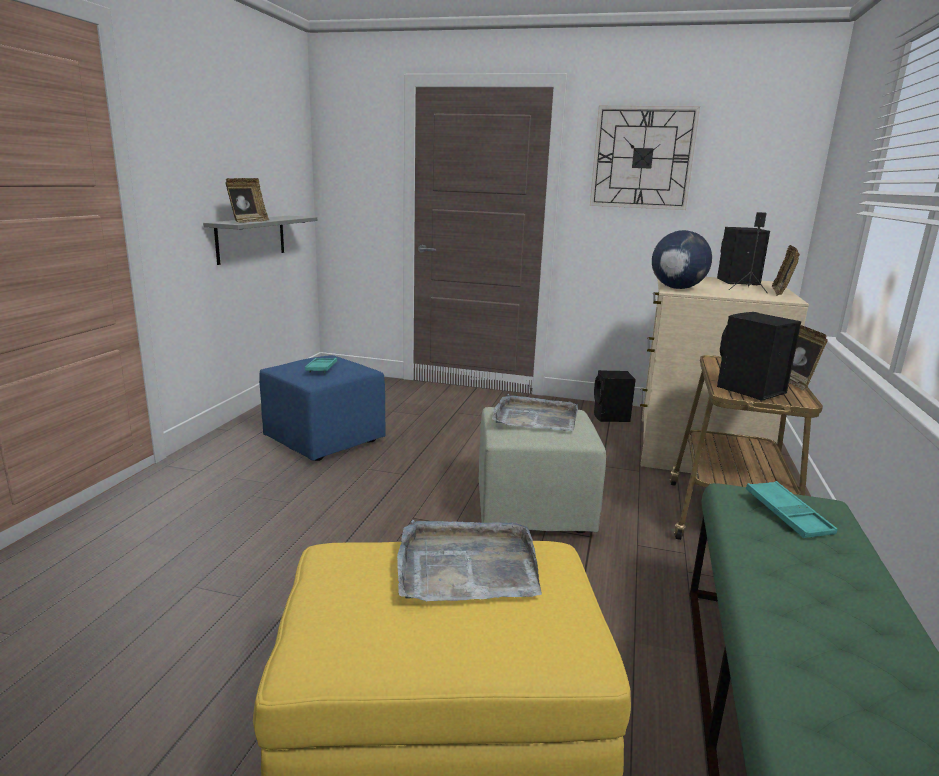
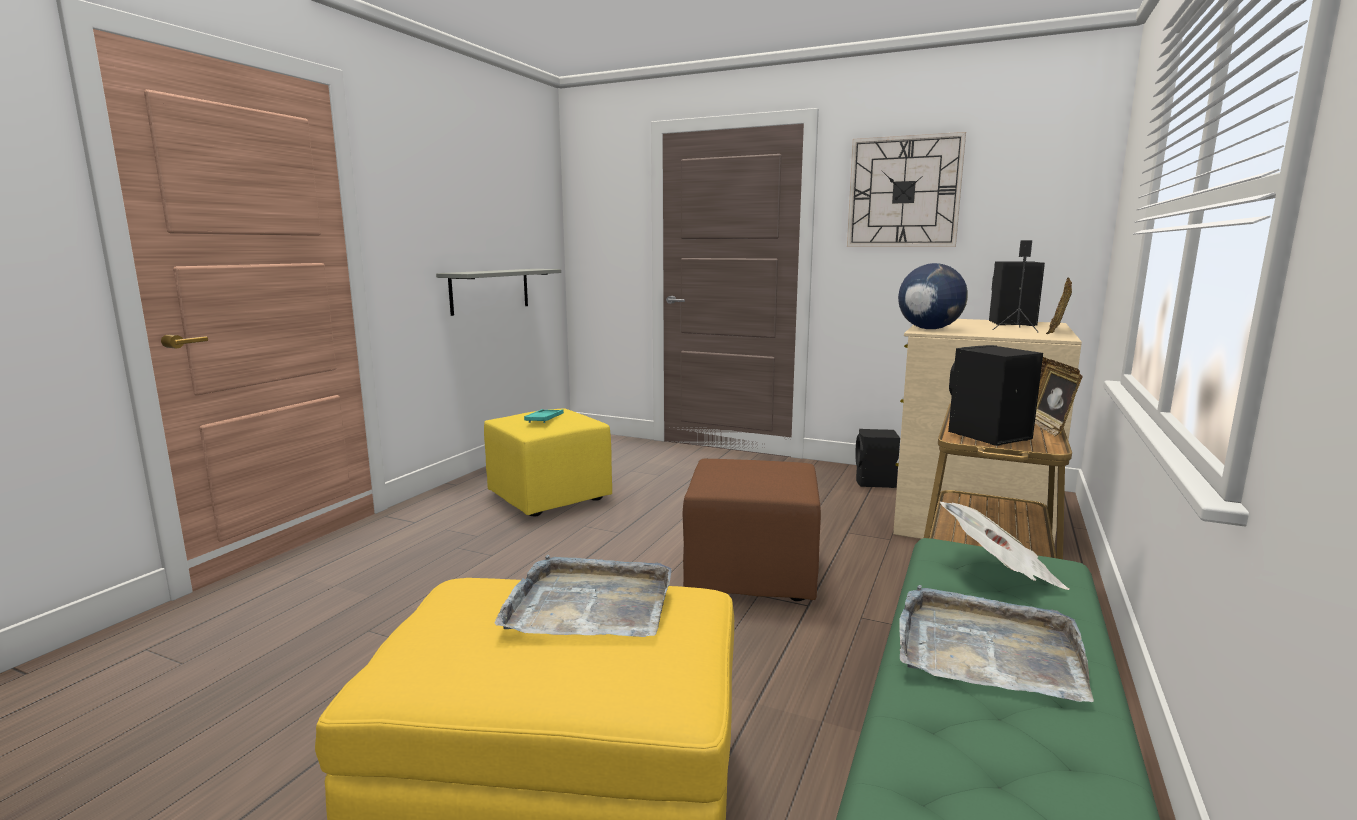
camera: 10 degrees right, 5 degrees down
(248, 221) = (481, 272): picture frame -> none
(326, 441) = (550, 497): blue ottoman -> yellow ottoman
(535, 417) = (749, 468): grey tray -> grey tray (986, 649)
(535, 509) = (753, 574): green ottoman -> brown ottoman
(787, 515) = (999, 573): turquoise tray -> newspaper

